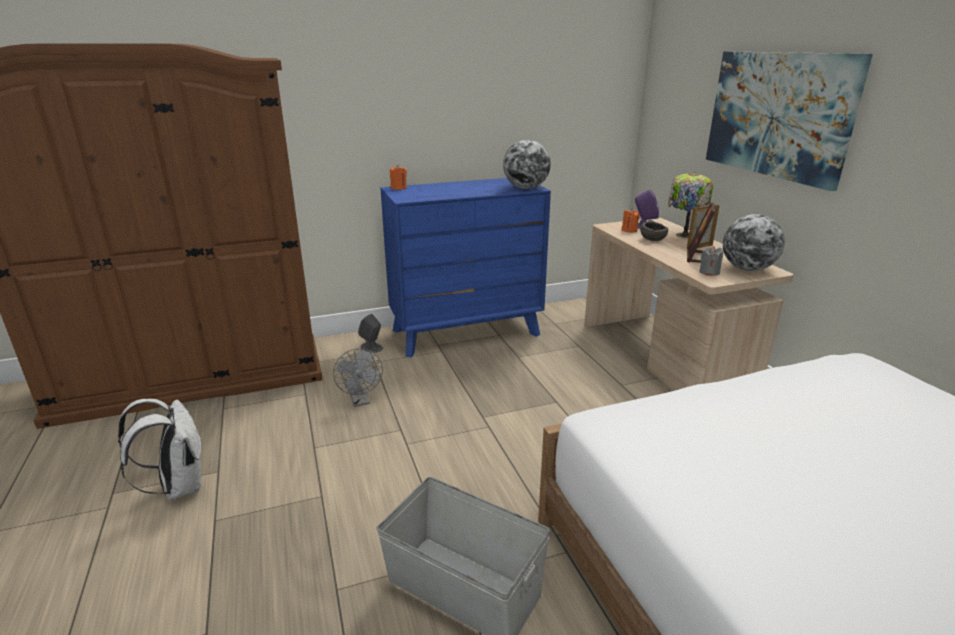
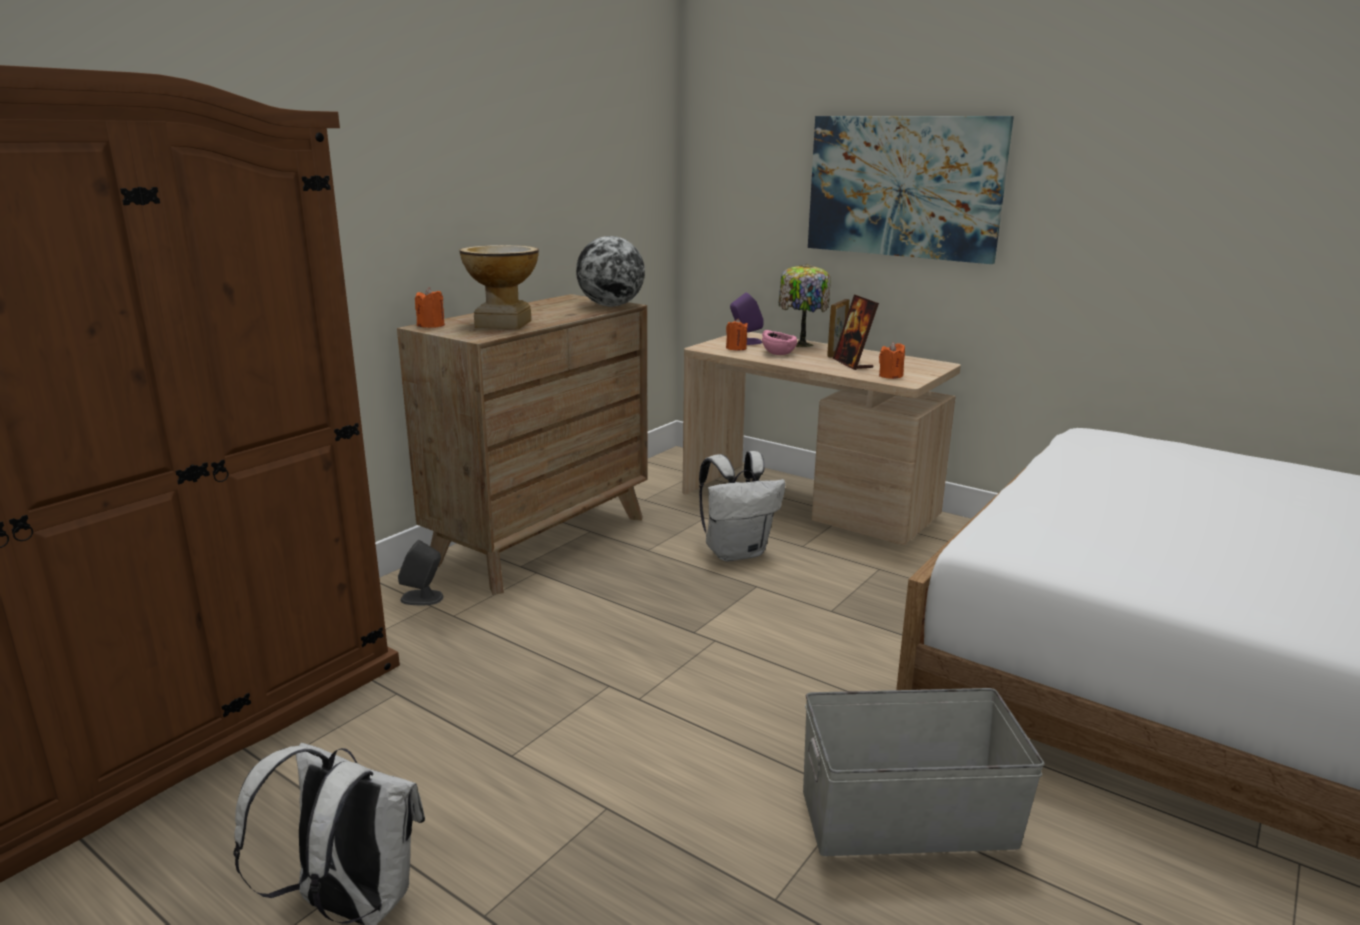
camera: 35 degrees left, 5 degrees down
(361, 401) = (502, 671): grey fan -> none
(436, 192) = (503, 324): none -> vase
(466, 332) = (541, 540): blue dresser -> brown dresser
(571, 375) = (737, 552): none -> white backpack
(653, 239) = (778, 353): grey bowl -> pink bowl
(709, 272) = (890, 376): grey candle -> orange candle
(747, 269) = (916, 366): globe -> none

